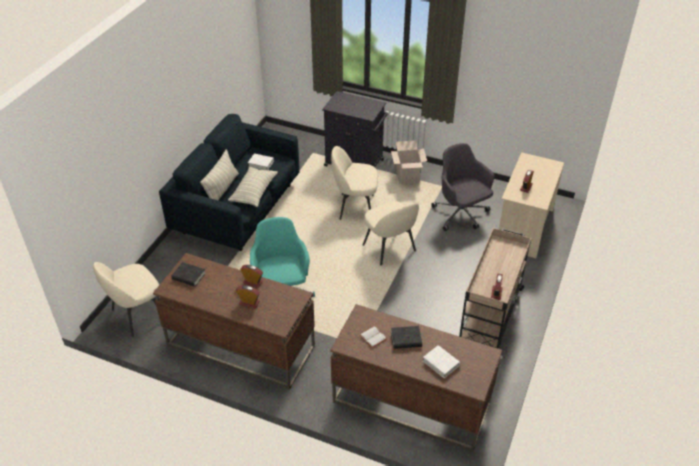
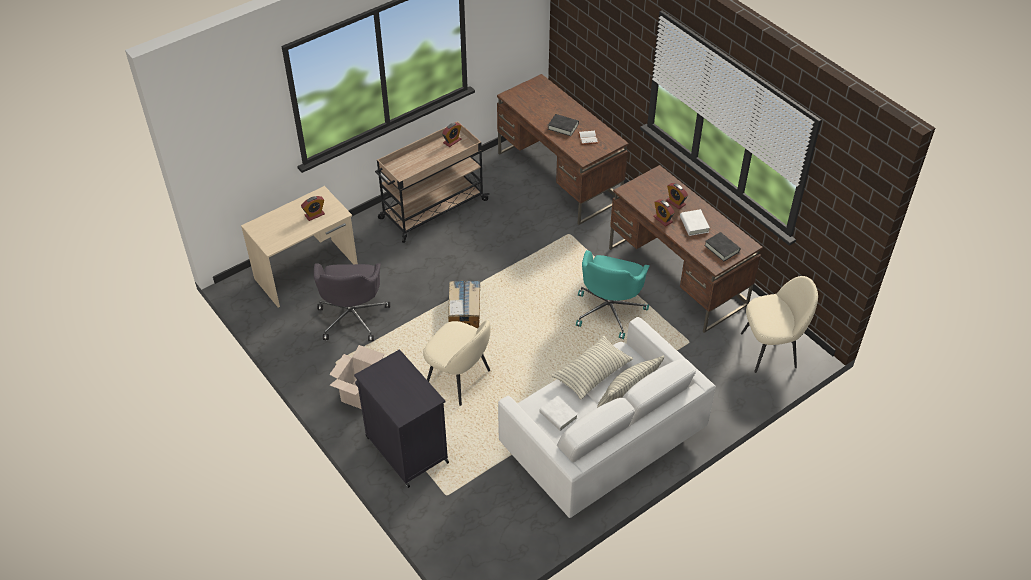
camera: 150 degrees left, 5 degrees up
(238, 209) = (601, 442): blue sofa -> white sofa
(389, 249) = (464, 311): beige chair -> cardboard box
(441, 363) = (550, 103): white book -> white book (694, 224)

